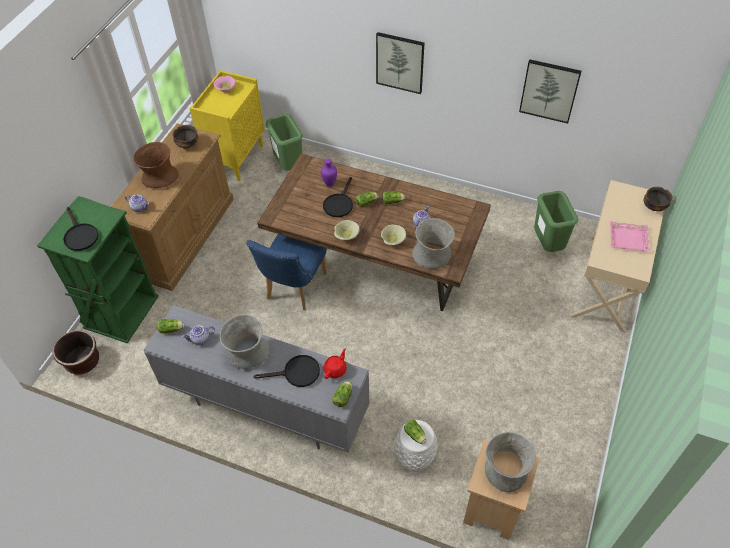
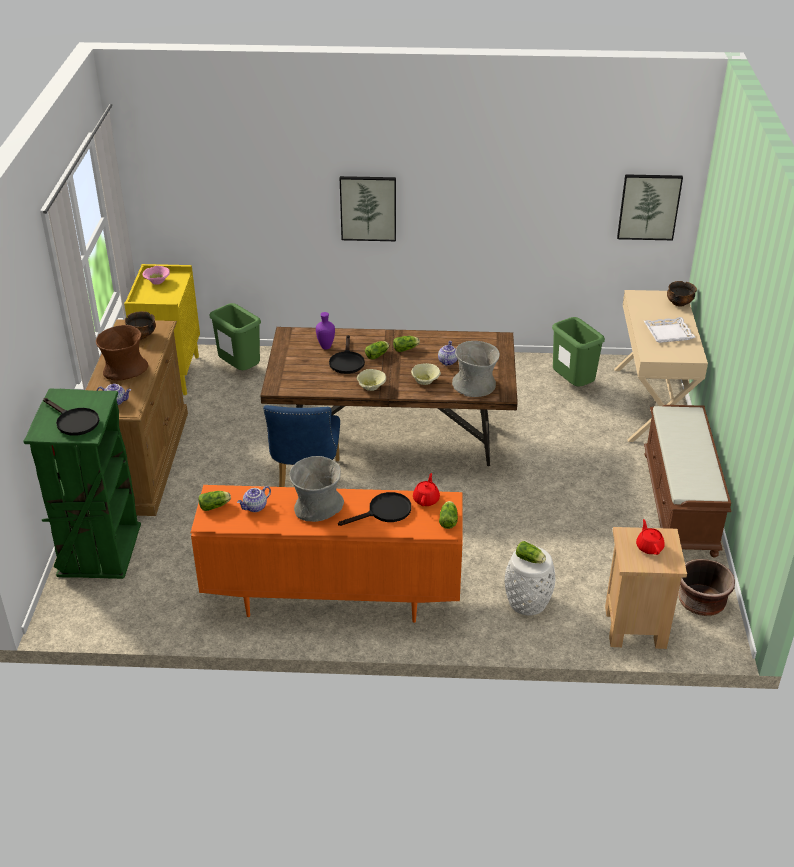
camera: 20 degrees left, 15 degrees down
(82, 361) = (73, 609): brown planter -> brown planter (701, 603)
(267, 407) = (333, 599): grey dresser -> orange dresser
(505, 470) = (649, 547): grey vase -> red teapot
(549, 90) = (540, 204): picture -> picture (649, 206)
(587, 394) = (680, 504): none -> brown bench
(628, 239) = (668, 333): pink tray -> white tray

